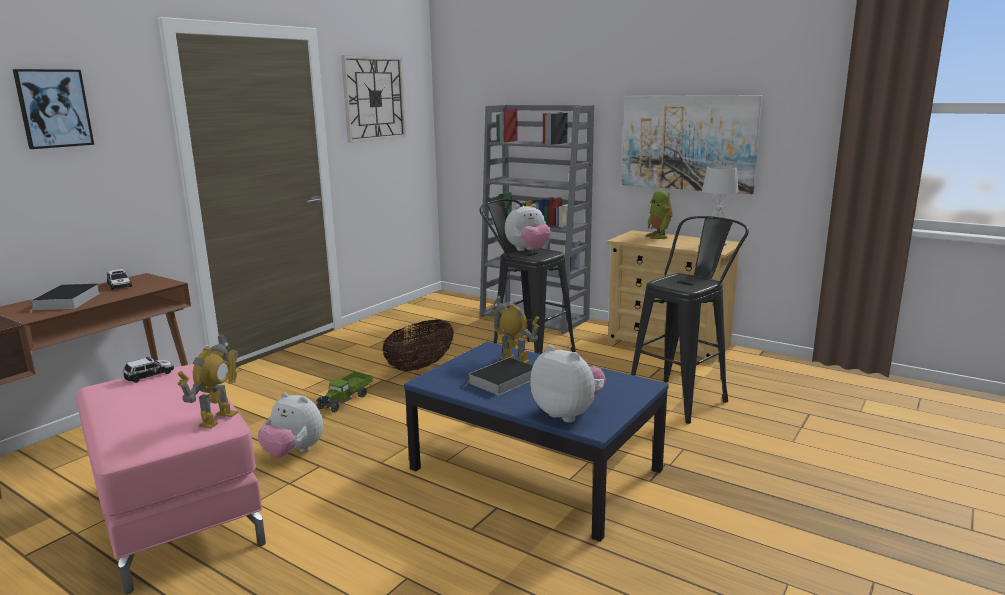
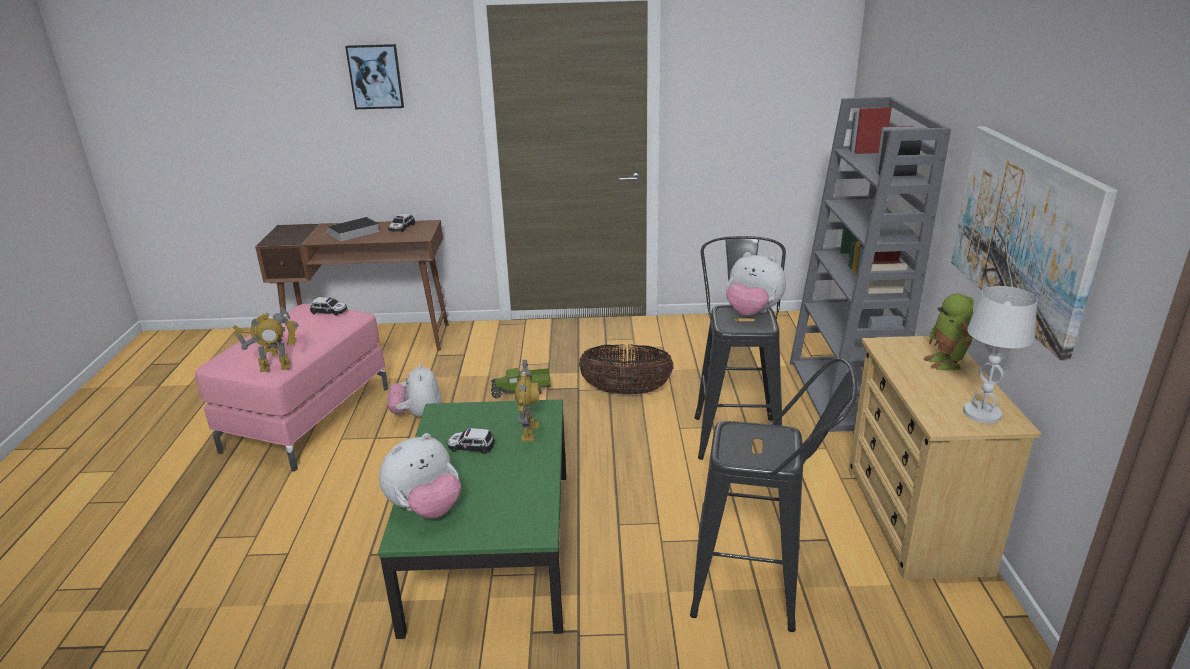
camera: 55 degrees right, 10 degrees up
(374, 98) = (743, 66): wall clock -> none
(502, 381) = (471, 446): book -> toy car
(534, 470) = (491, 546): blue coffee table -> green coffee table
(568, 413) = (425, 509): plush toy -> plush toy turned 45 degrees clockwise
(659, 236) = (946, 362): toy robot -> toy robot turned 45 degrees counterclockwise

